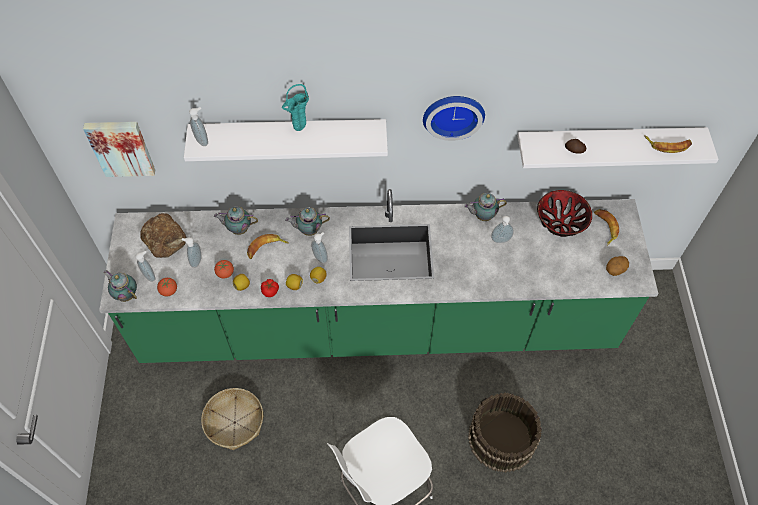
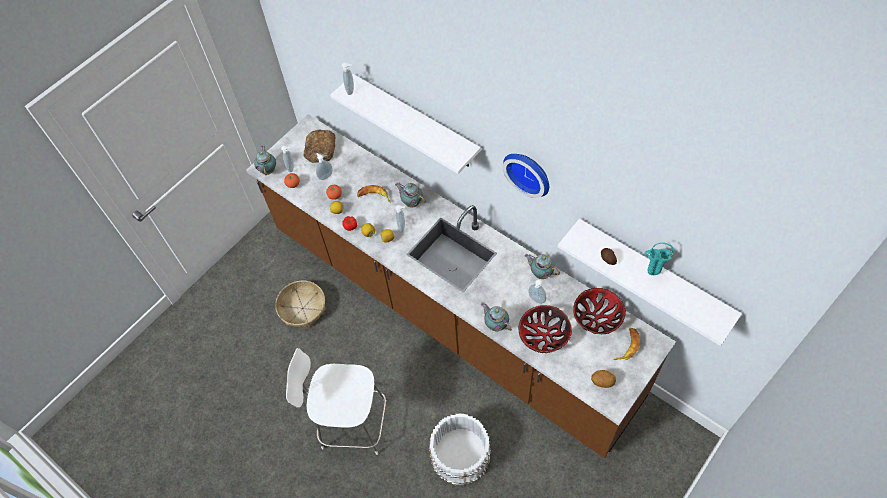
camera: 45 degrees right, 0 degrees up
(121, 147) = (314, 67): picture -> none
(238, 229) = (369, 172): teapot -> teapot (495, 324)
(299, 130) = (415, 119): turquoise vase -> turquoise vase (651, 274)
(378, 324) = (449, 312): green counter -> brown counter
(501, 439) = (459, 454): brown bucket -> white bucket
(535, 266) = (543, 335): none -> bowl
(668, 145) = (689, 304): banana -> none

